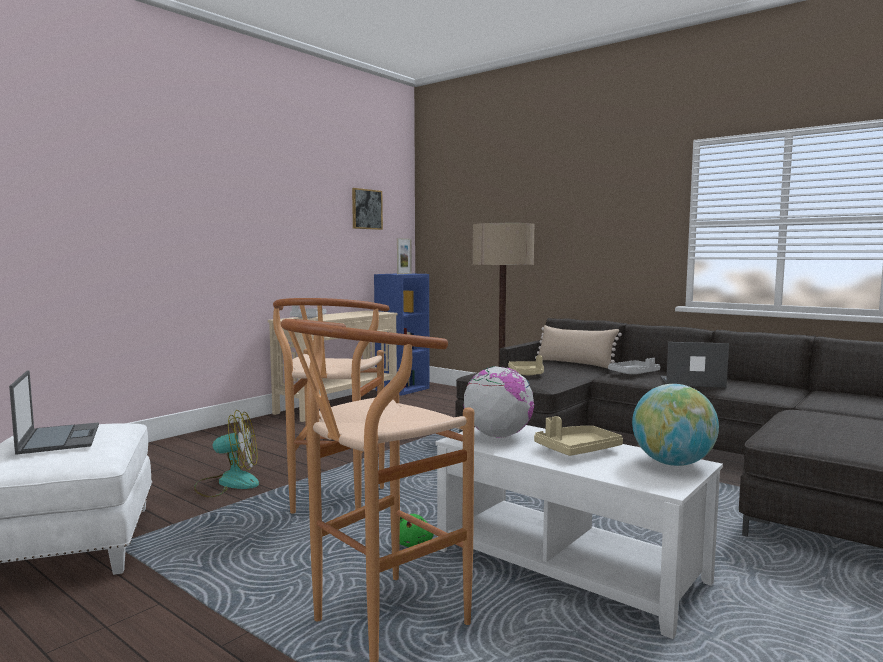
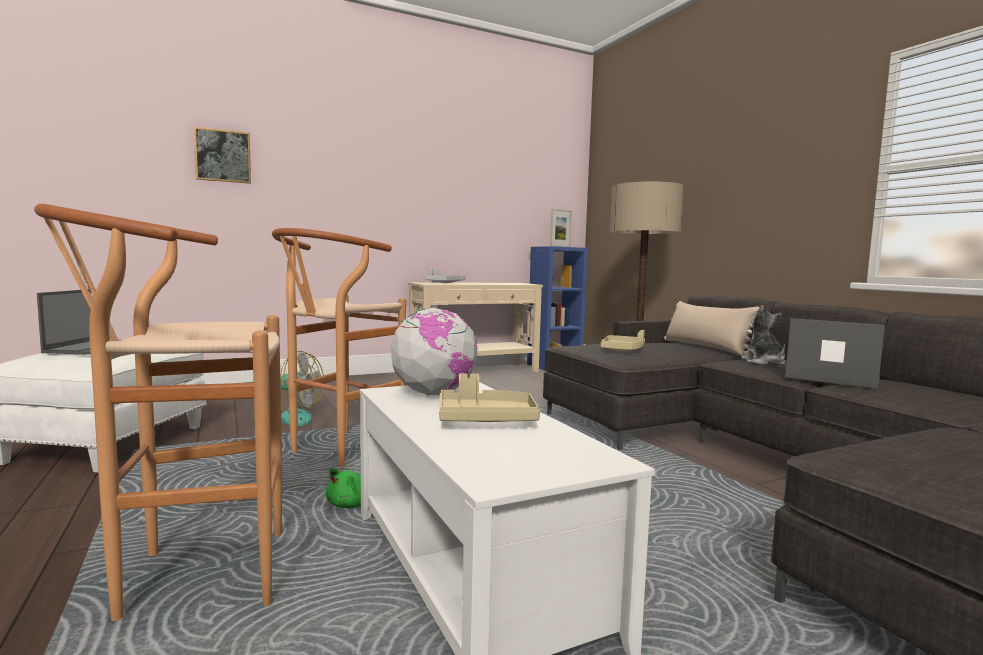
camera: 25 degrees right, 0 degrees up
(366, 209) = (527, 181): picture -> picture (223, 156)
(634, 373) = (763, 362): grey tray -> plush toy
(672, 463) = (575, 454): globe -> none

